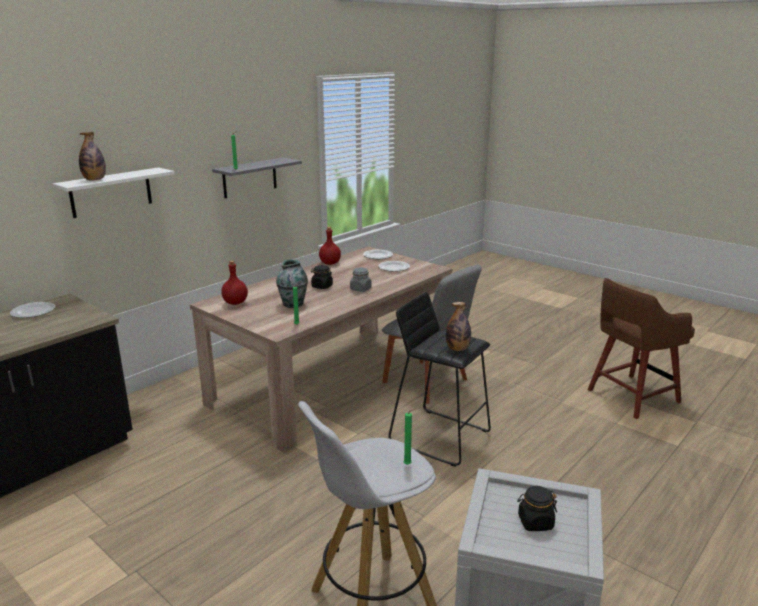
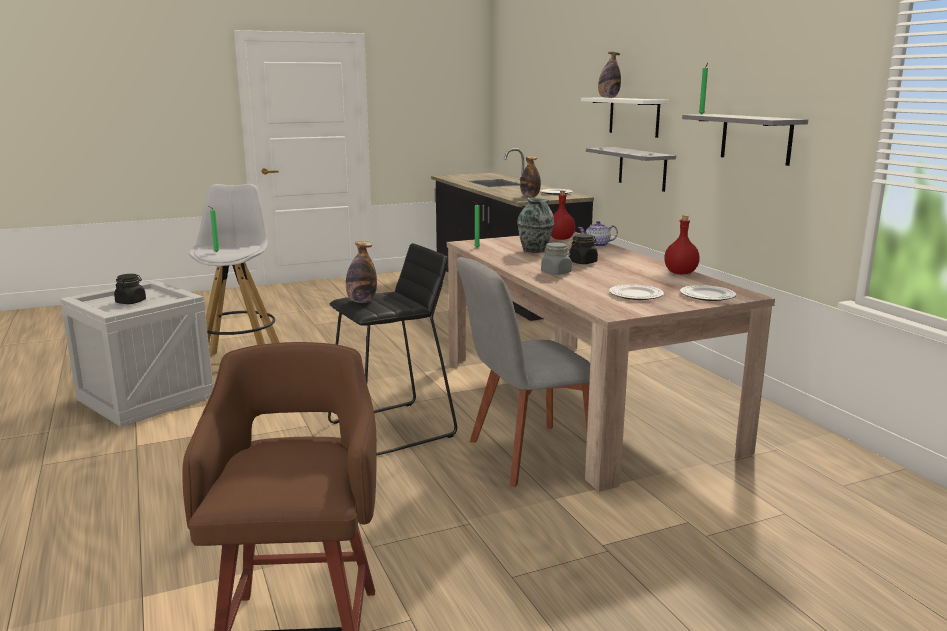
camera: 115 degrees right, 5 degrees down
(67, 319) = (530, 196): none -> bottle
(136, 236) = (642, 169): none -> grey shelf
(256, 289) = (597, 245): none -> teapot

